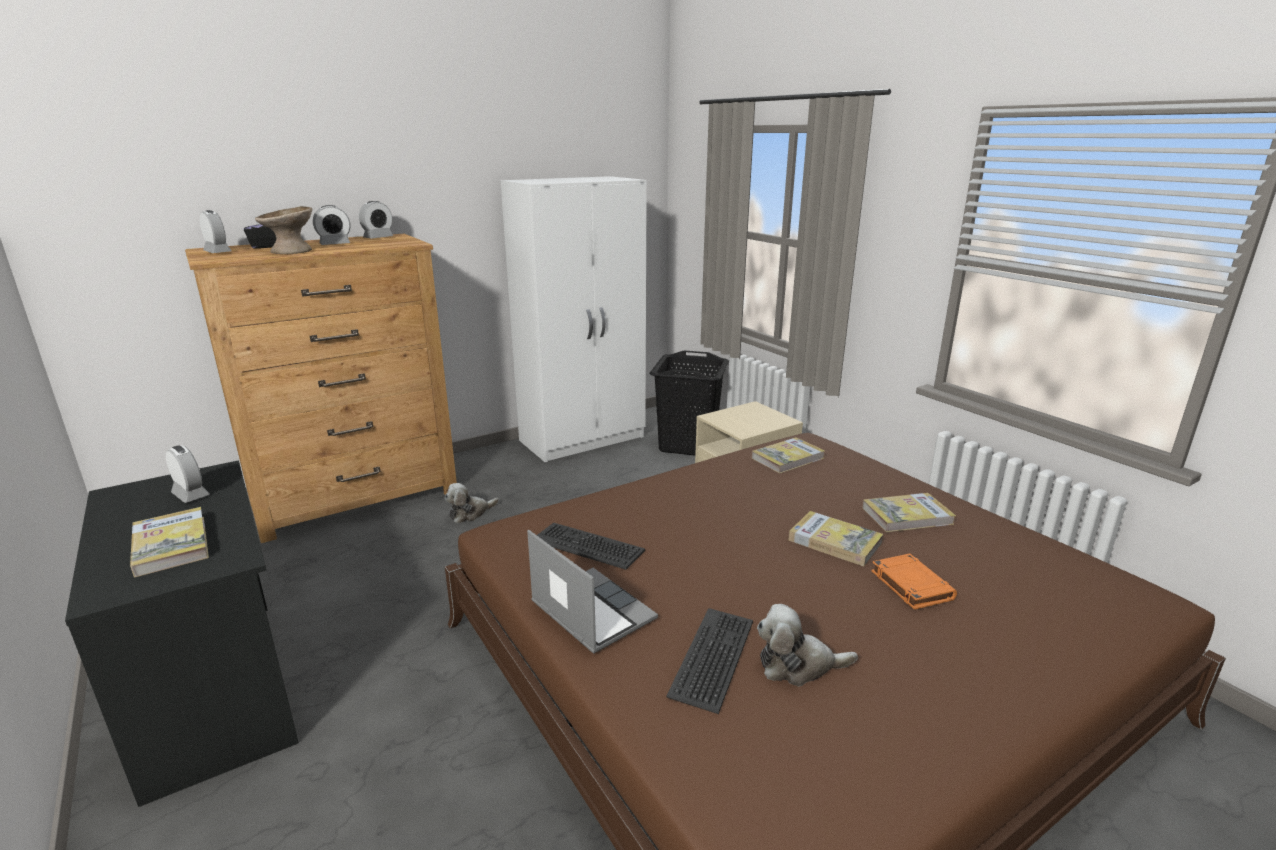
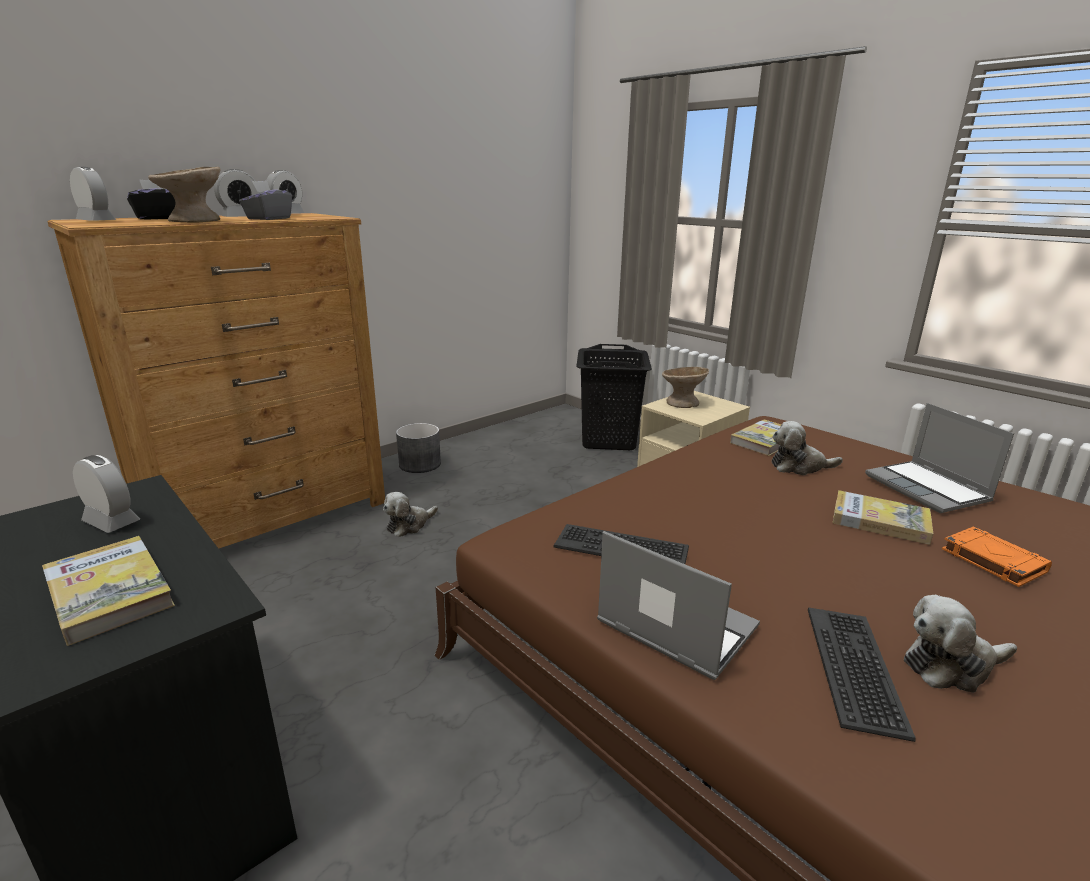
camera: 10 degrees left, 0 degrees up
(353, 247) = (268, 219): none -> grey tissue box
(501, 458) = (419, 464): none -> grey planter
(584, 439) = (500, 440): white wardrobe -> none
(738, 415) = (682, 403): none -> beige bowl
(801, 485) = (799, 466): none -> plush toy
(907, 516) = (928, 489): book -> laptop

